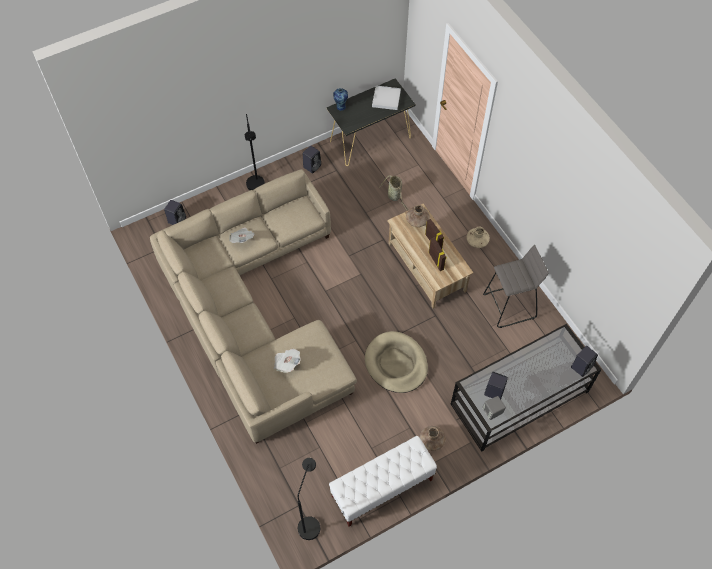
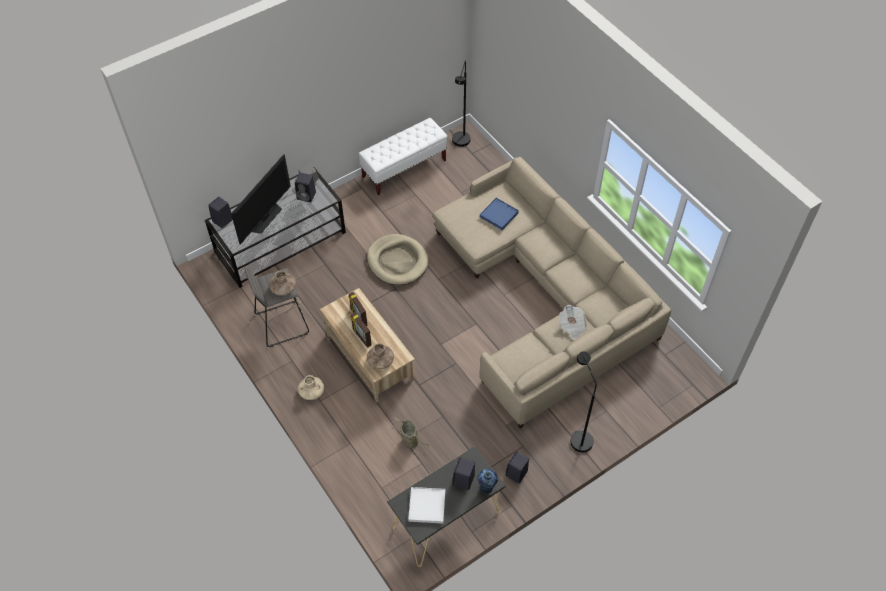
camera: 175 degrees right, 5 degrees down
(177, 219) = (660, 389): black speaker -> black speaker (463, 481)
(286, 363) = (499, 215): newspaper -> blue tray
(431, 440) = (362, 204): brown vase -> brown vase (283, 288)
(536, 366) = (265, 218): none -> television

